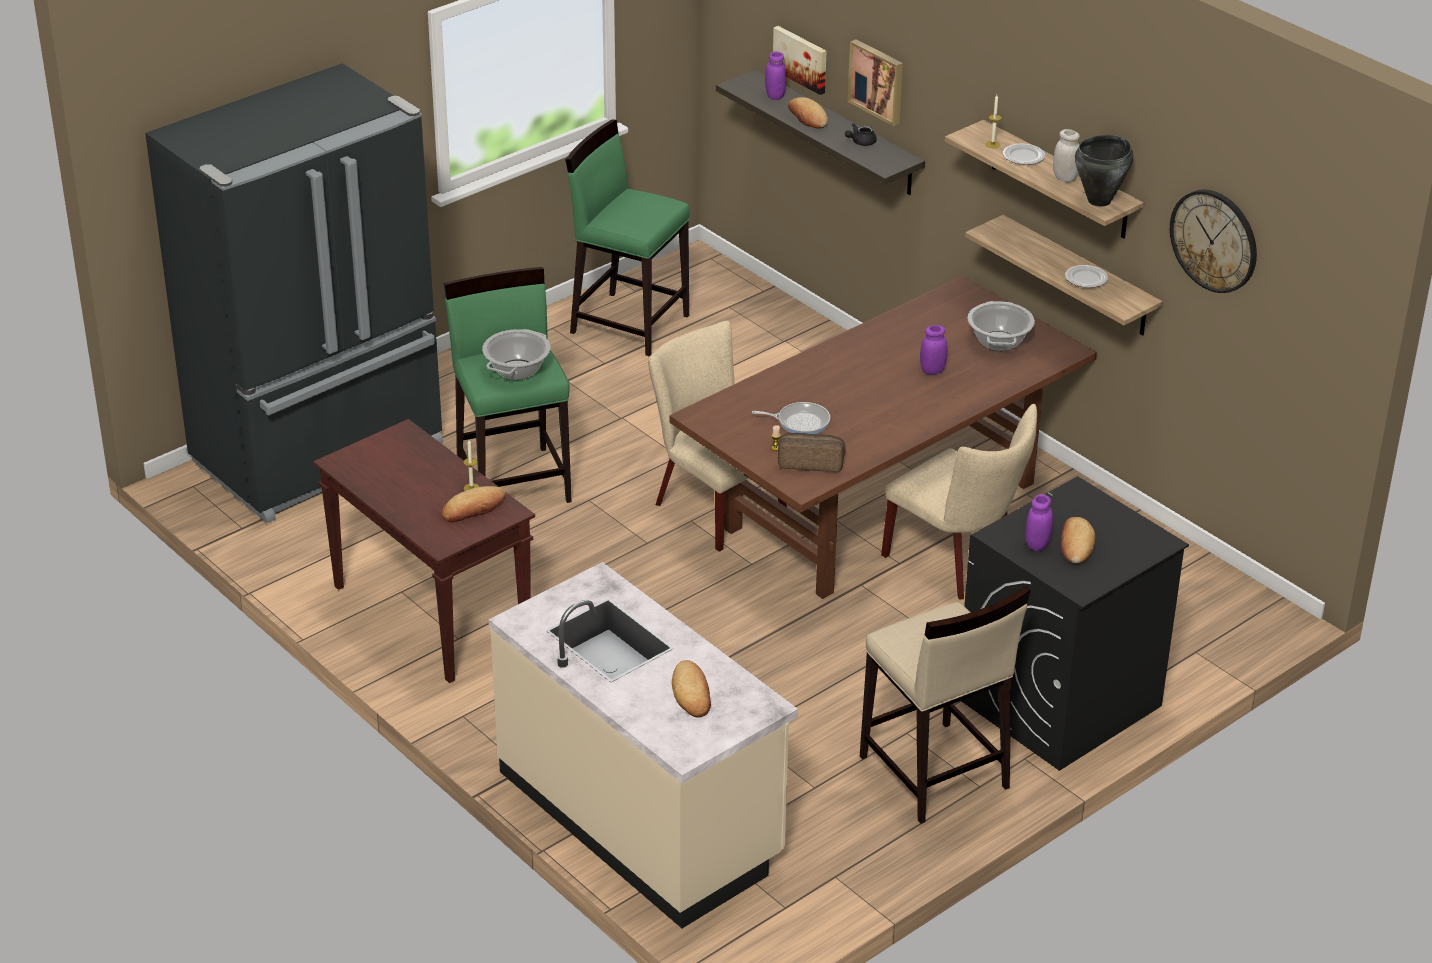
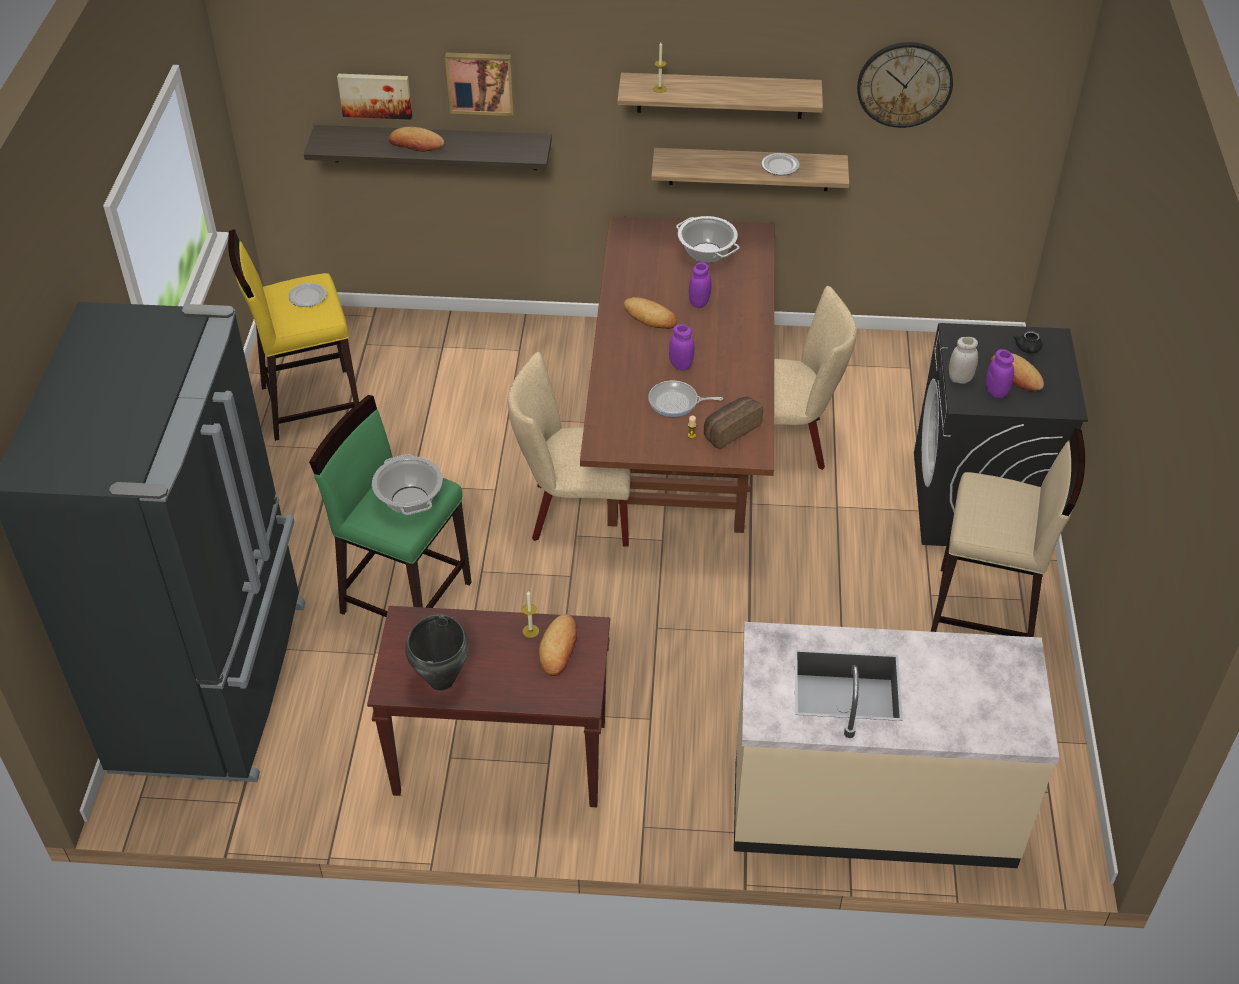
camera: 45 degrees left, 10 degrees up
(629, 323) = (309, 403): green stool -> yellow stool
(691, 693) = (964, 683): bread -> bread (650, 317)
(775, 96) = (364, 139): purple jar -> purple jar (681, 365)
(800, 422) = (676, 402): frying pan -> frying pan turned 135 degrees counterclockwise
(860, 142) = (485, 144): black teapot -> black teapot (1028, 349)
(1024, 157) = (695, 87): plate -> plate (308, 297)
(1065, 178) = (746, 89): white jar -> white jar (960, 378)
(1100, 201) = (795, 94): black cooking pot -> black cooking pot (442, 680)

